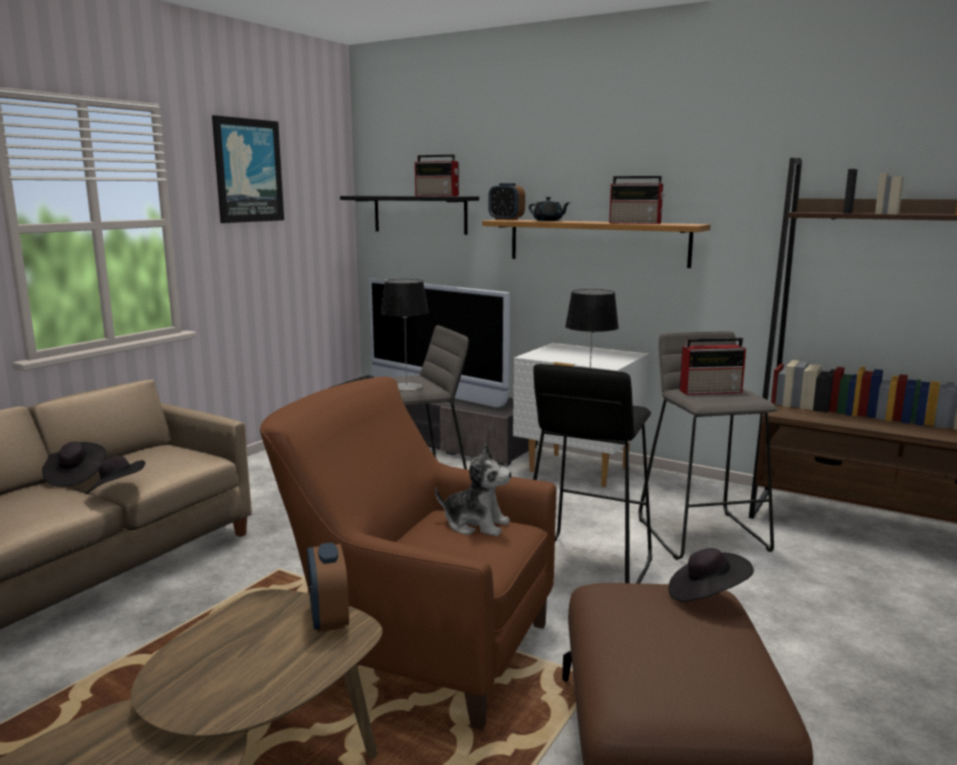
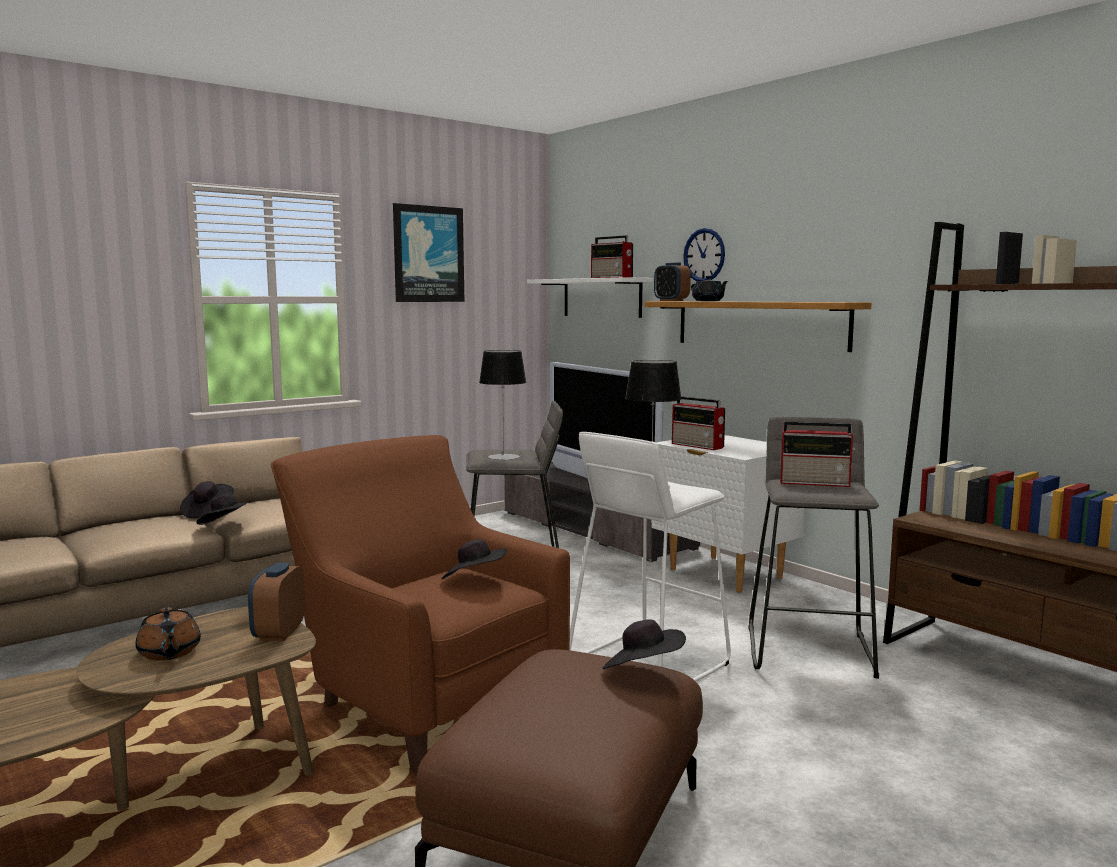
camera: 20 degrees right, 5 degrees down
(231, 668) = (169, 653): none -> brown teapot
(419, 214) = (601, 297): black shelf -> white shelf
(476, 525) = (475, 580): plush toy -> black hat
(537, 176) = (704, 255): none -> wall clock
(586, 569) = (648, 662): black stool -> white stool
(636, 223) = (789, 301): radio -> radio (698, 446)

